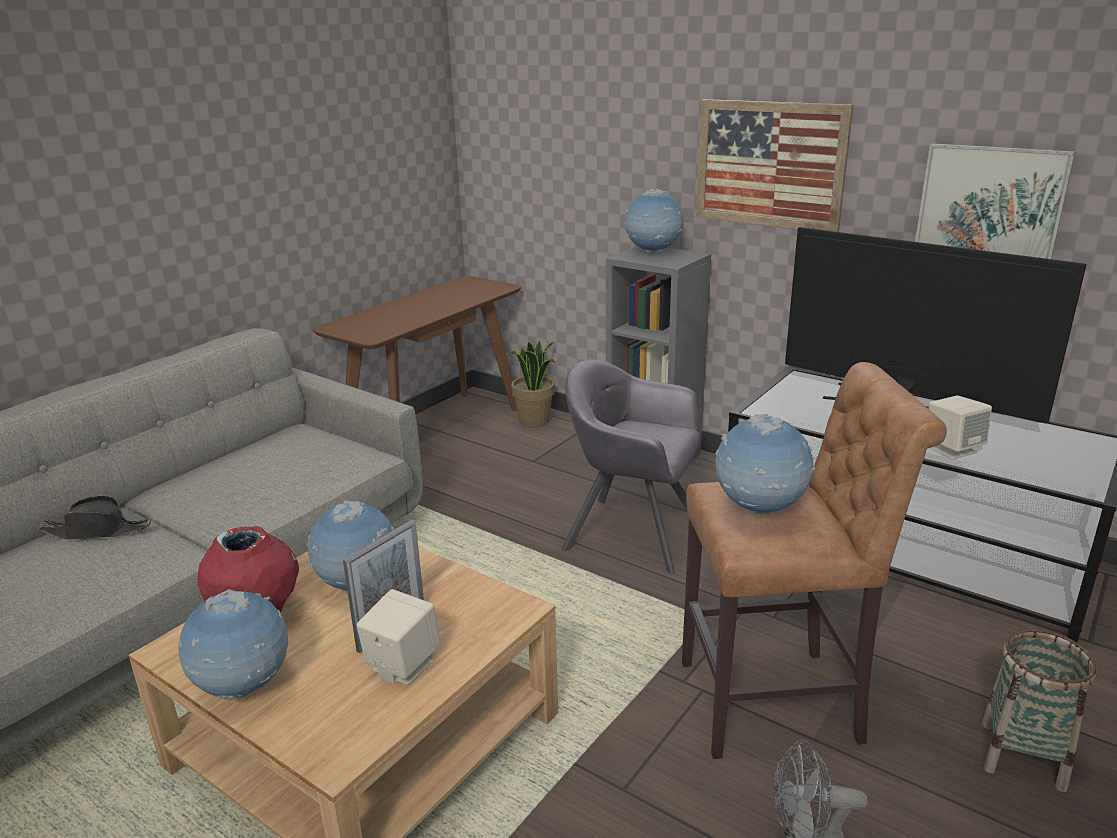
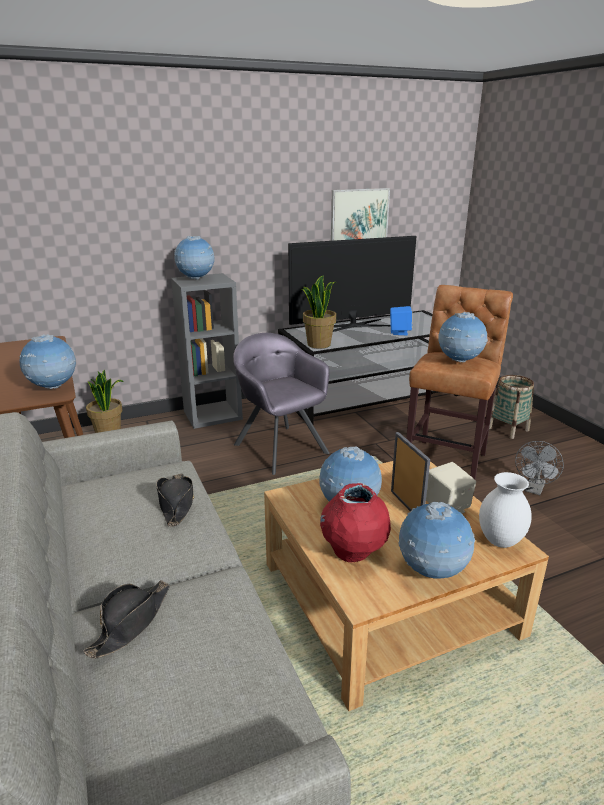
camera: 60 degrees left, 0 degrees up
(290, 481) = (176, 504): none -> black hat
(348, 736) = (500, 541): none -> white vase
(385, 330) = (53, 388): none -> globe
(632, 533) = (281, 448): grey armchair -> grey armchair turned 90 degrees clockwise
(769, 165) = (249, 211): picture -> none
(772, 408) = (318, 344): none -> potted plant
(952, 449) = (399, 332): beige speaker -> blue speaker

